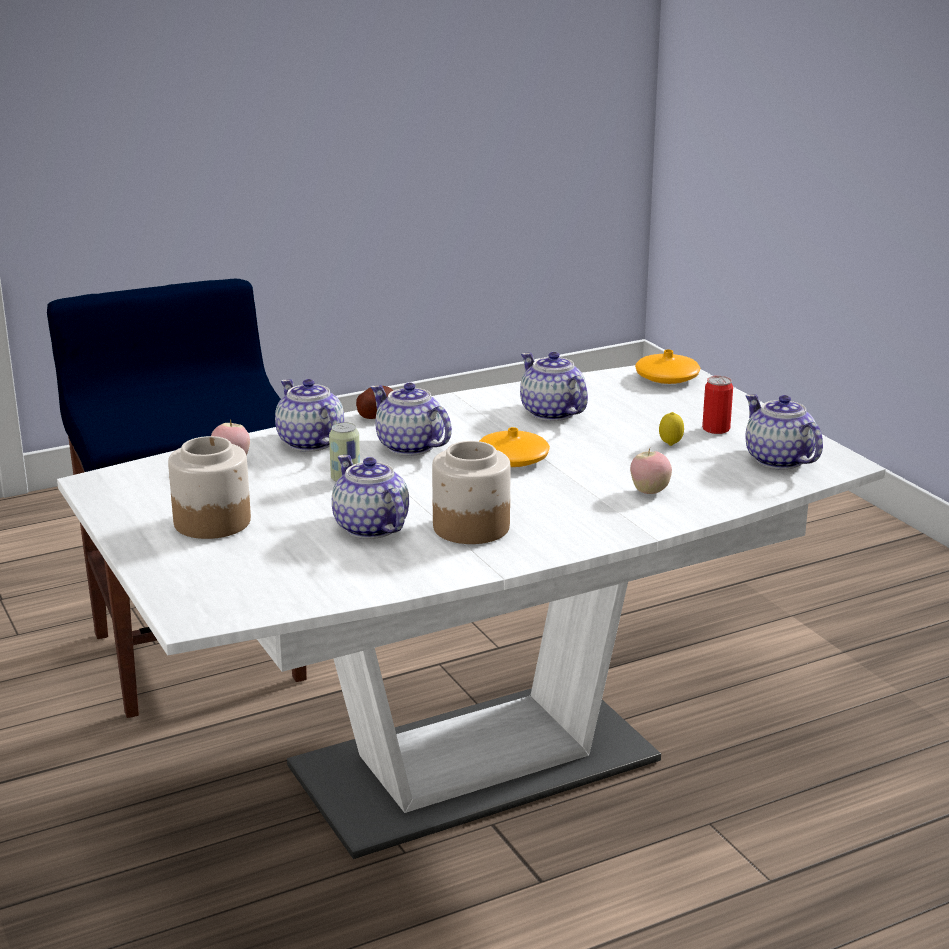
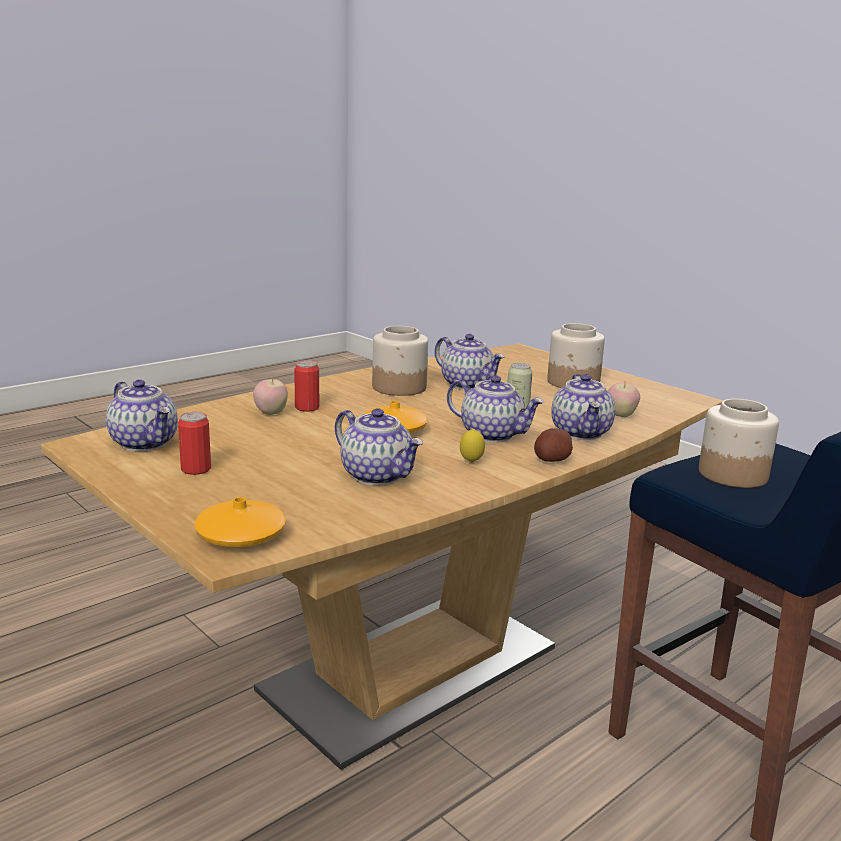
camera: 165 degrees right, 5 degrees down
(211, 411) = (731, 474): none -> jar
(309, 442) = (582, 433): teapot -> teapot turned 45 degrees clockwise
(474, 764) = (411, 670): white dining table -> brown dining table
(605, 498) = (307, 408): none -> can
(670, 445) = (248, 450): lemon -> lemon (471, 462)

